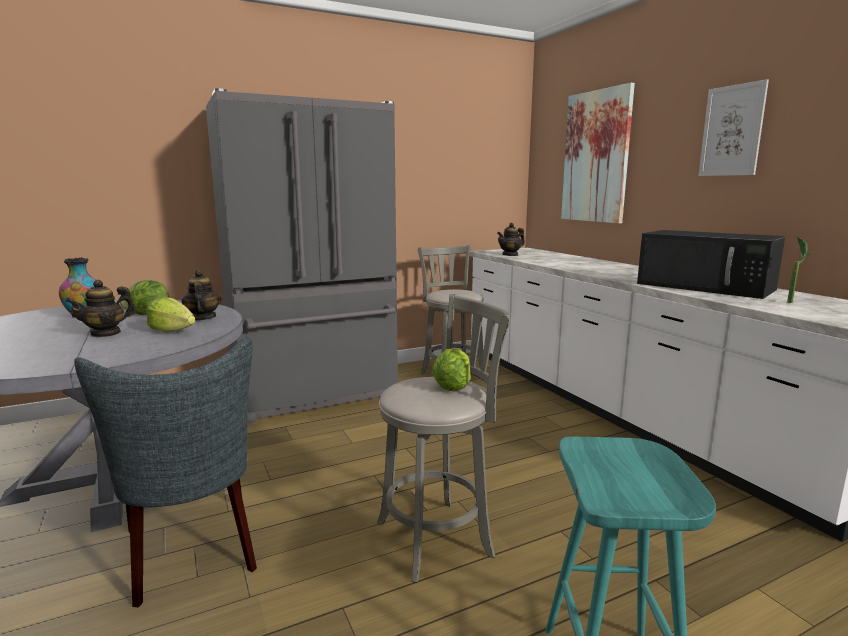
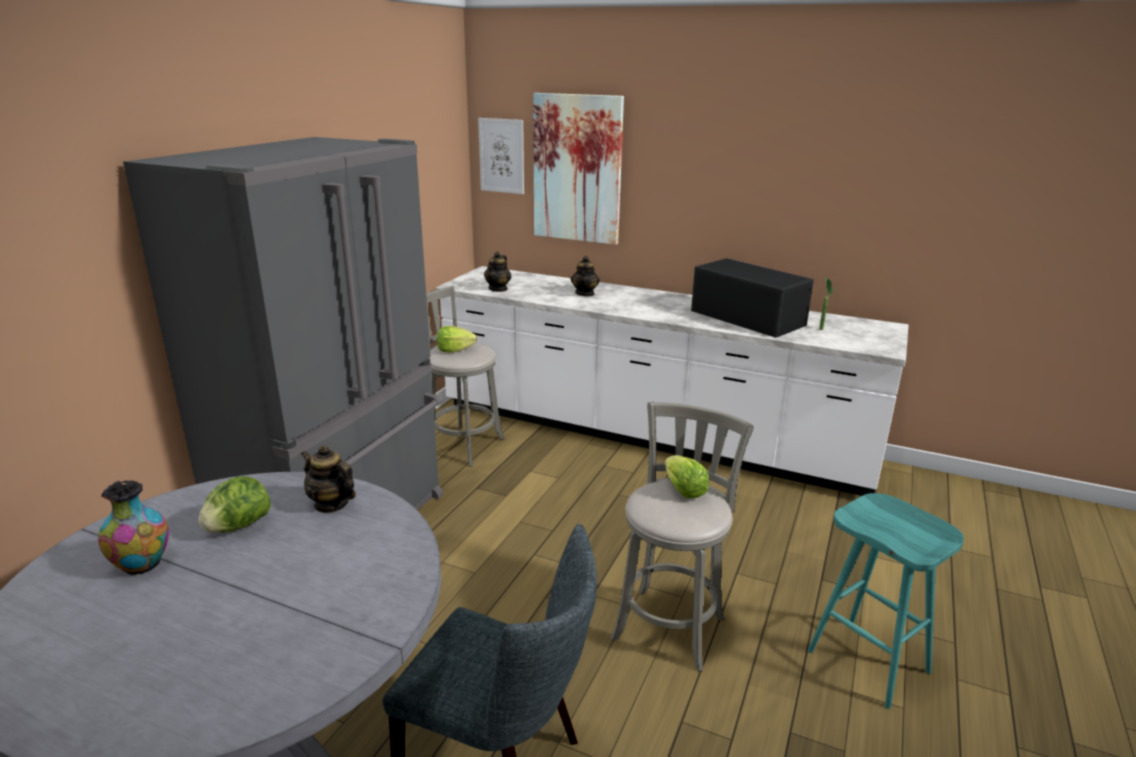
camera: 40 degrees left, 10 degrees up
(106, 333) = (271, 579): teapot -> teapot (585, 293)
(172, 331) = (350, 539): lettuce -> lettuce (454, 350)
(707, 286) = (745, 317): black microwave -> black microwave turned 135 degrees counterclockwise
(732, 131) = (737, 165): picture -> picture (501, 156)

